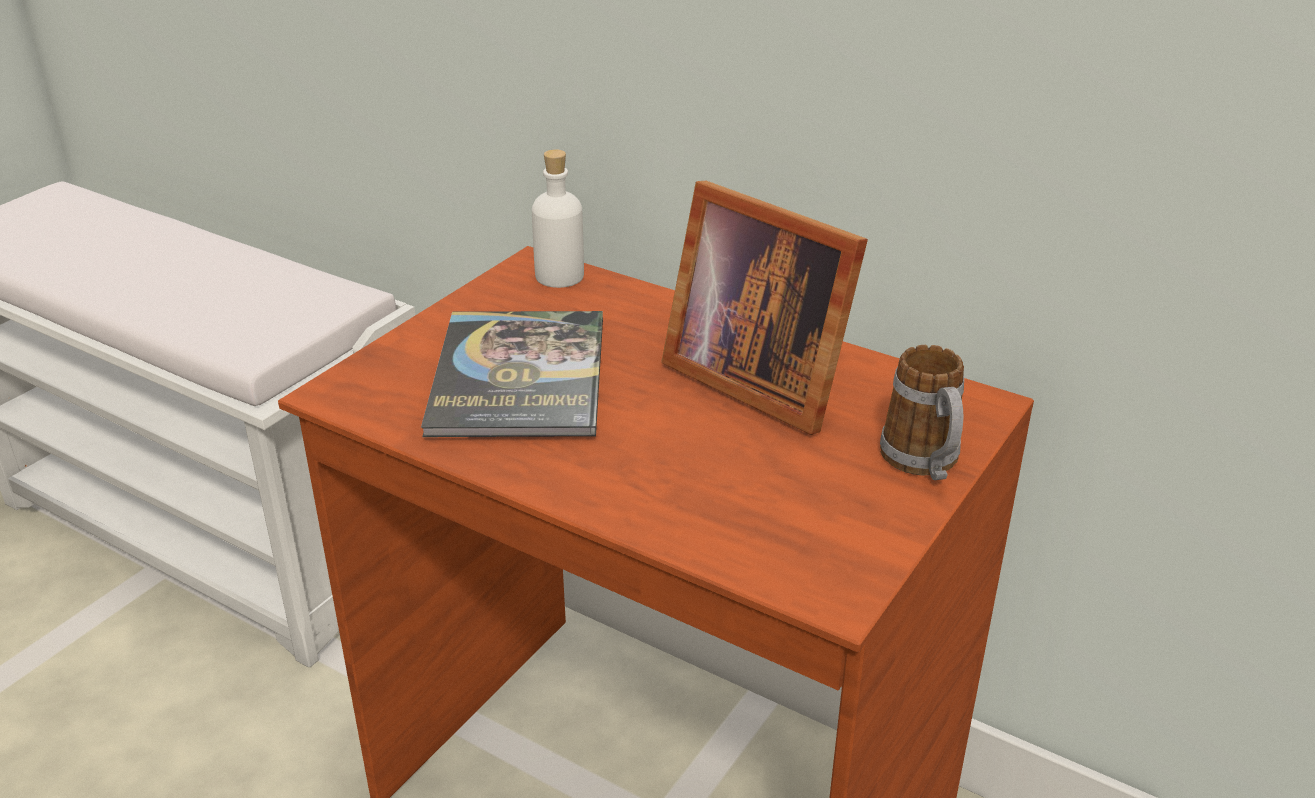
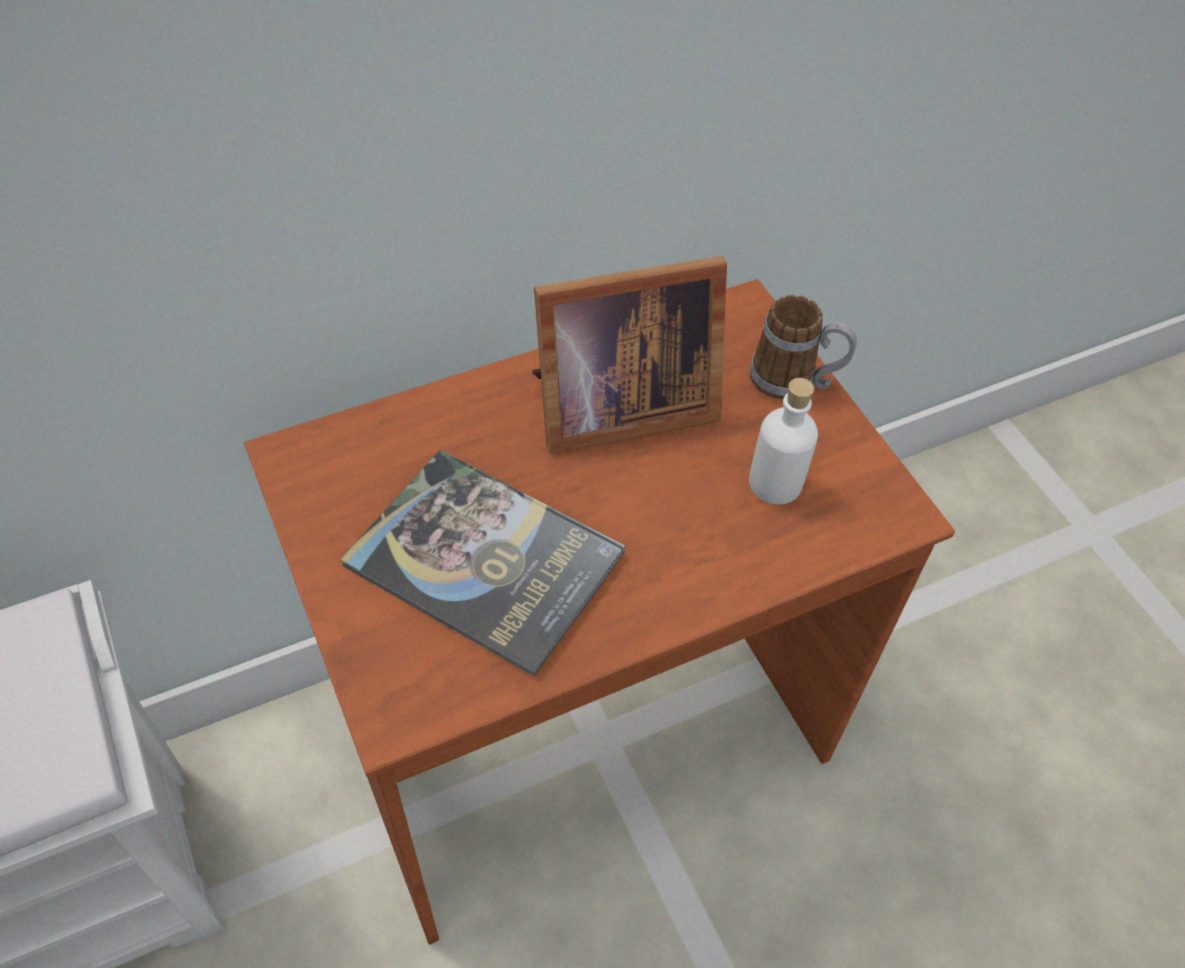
camera: 60 degrees left, 20 degrees up
(559, 276) = (333, 447): white bottle -> white bottle (775, 483)

